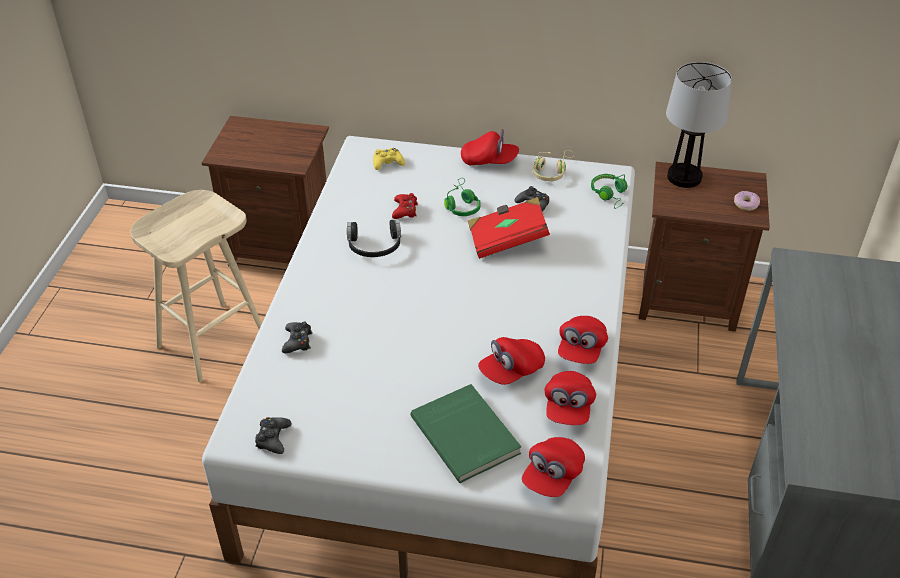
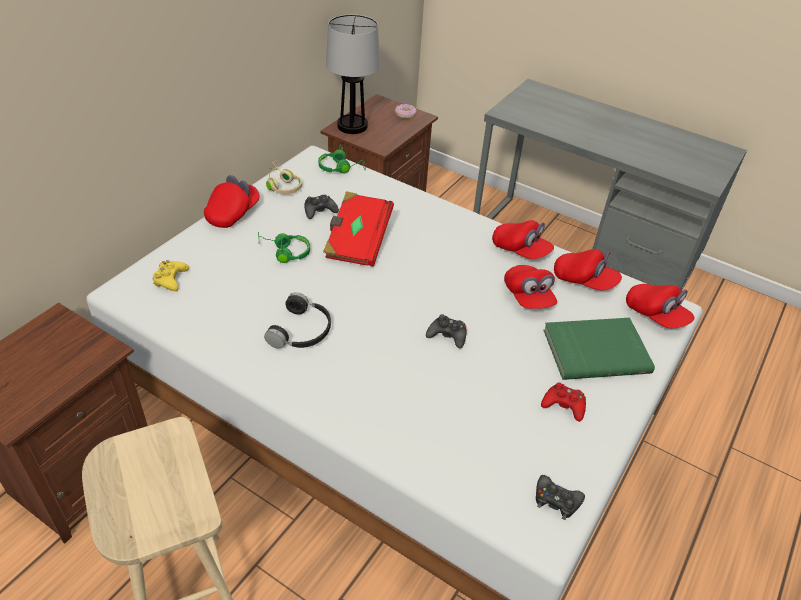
camera: 70 degrees left, 0 degrees up
(297, 341) = (416, 438): black game controller -> black game controller (447, 335)
(405, 210) = (261, 292): red game controller -> red game controller (564, 405)

